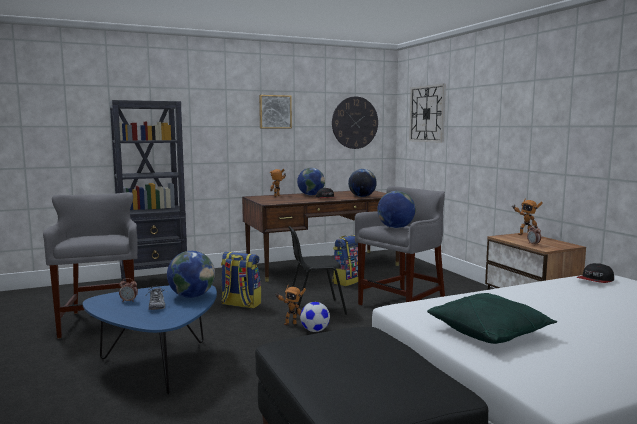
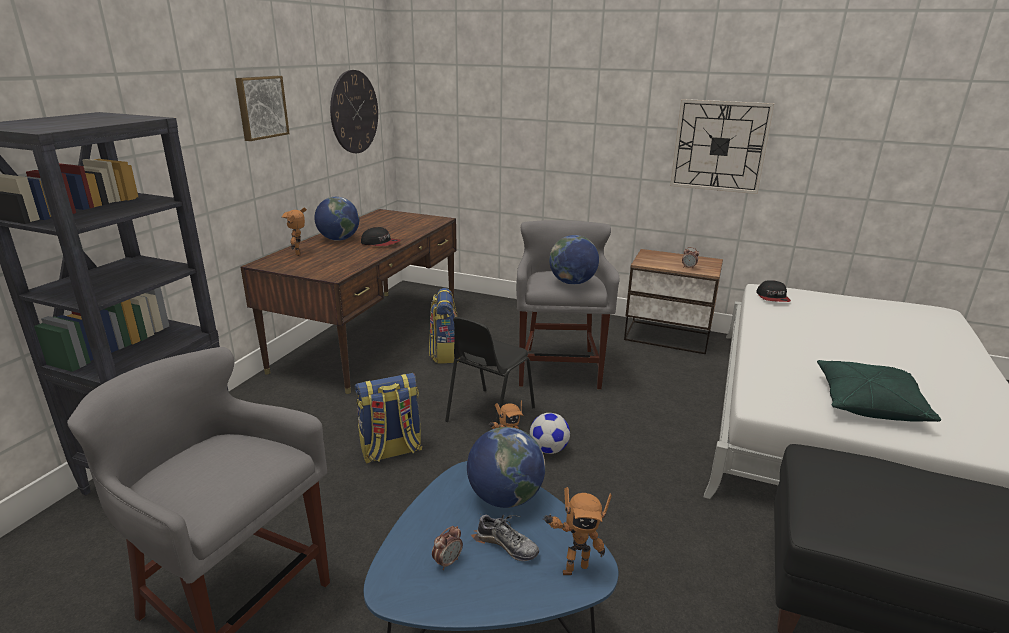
camera: 45 degrees left, 15 degrees up
(362, 196) = (413, 229): globe -> none
(427, 114) = (461, 98): wall clock -> wall clock (719, 146)
(524, 234) = (650, 253): toy robot -> toy robot (573, 567)

